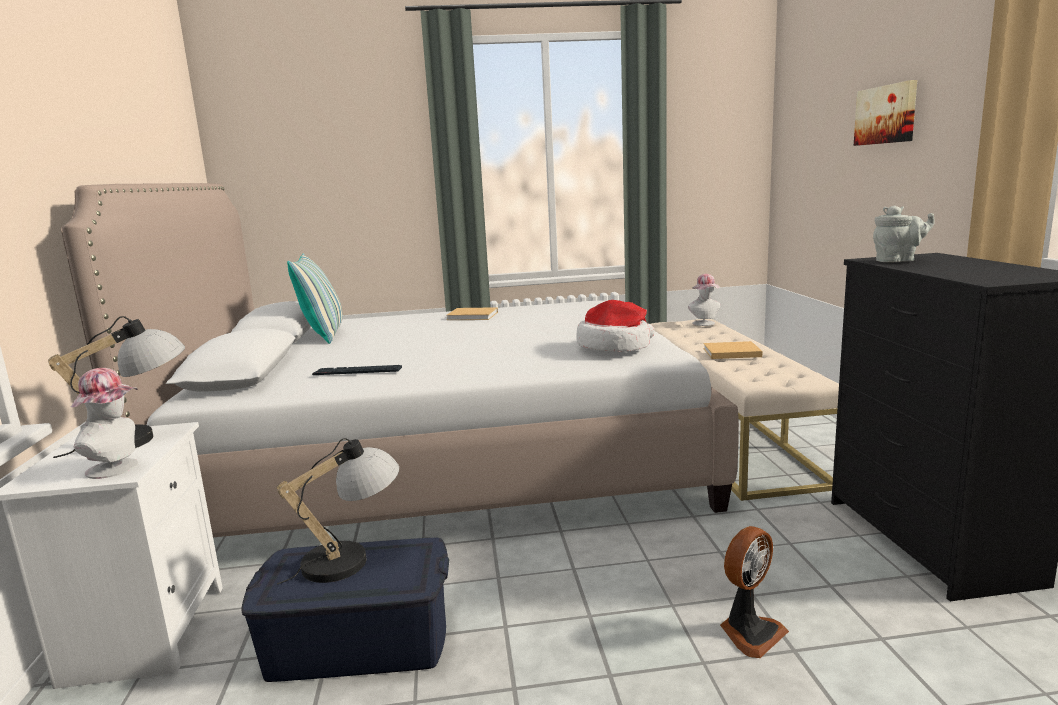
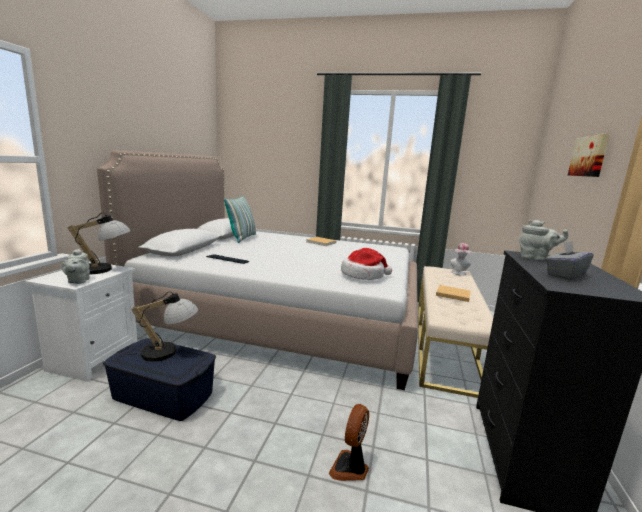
camera: 20 degrees right, 0 degrees up
(118, 468) = (78, 281): hat -> grey teapot
(750, 632) = (350, 468): fan -> fan turned 135 degrees clockwise
(966, 271) = (565, 275): none -> grey tissue box

